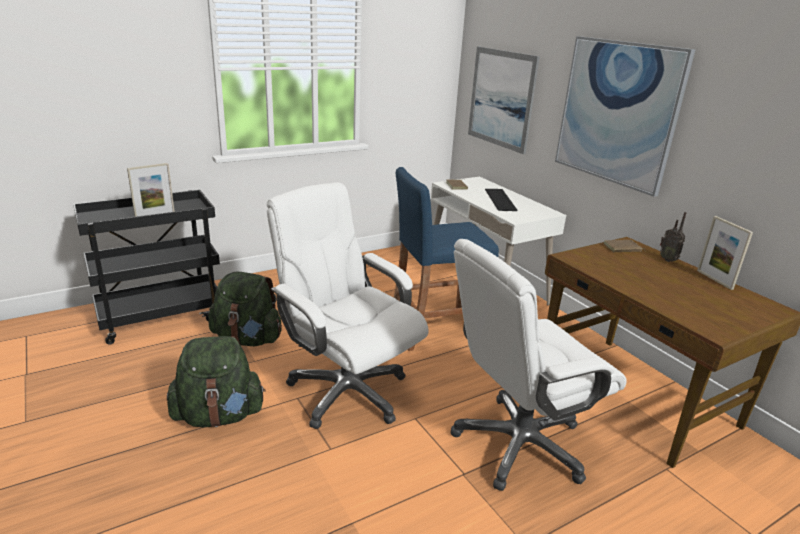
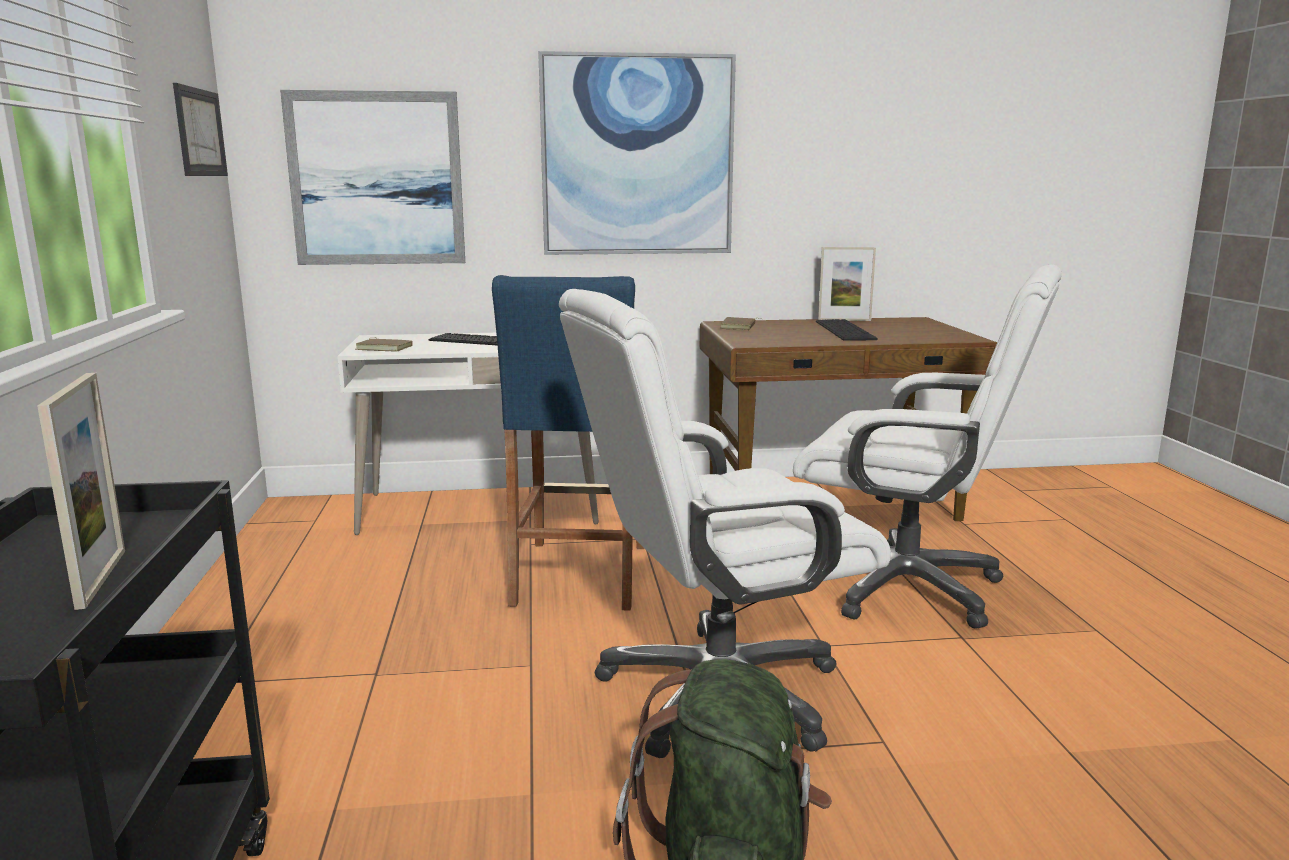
camera: 65 degrees left, 10 degrees down
(247, 339) = (424, 793): green backpack -> none
(428, 66) = (200, 132): none -> picture
(518, 444) = (906, 586): white office chair -> white office chair turned 60 degrees counterclockwise
(667, 282) = (844, 330): none -> keyboard
(668, 259) = (783, 321): radio -> none

